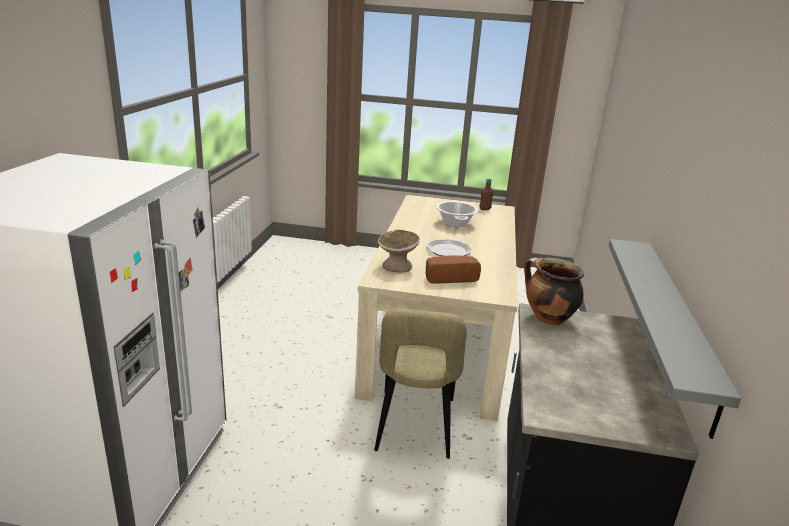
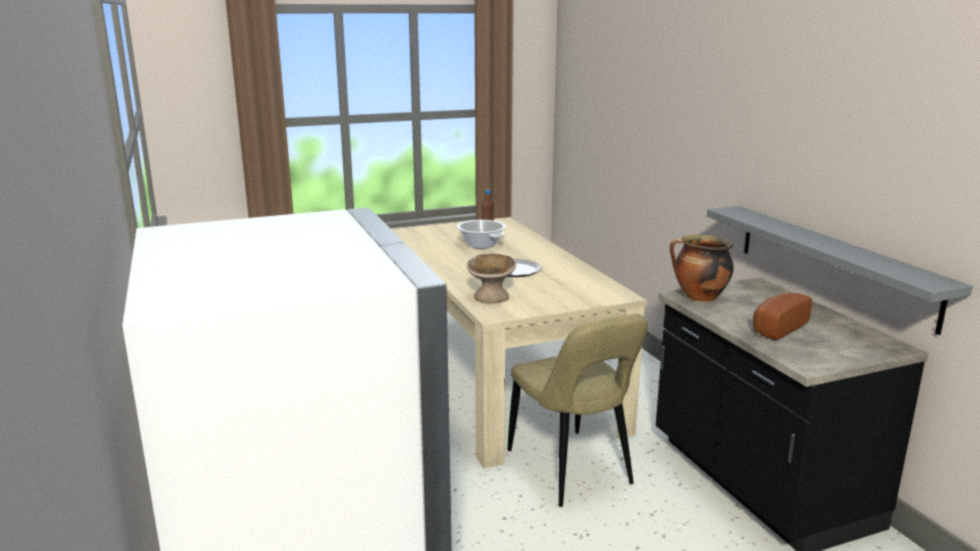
camera: 30 degrees left, 5 degrees down
(449, 278) = (555, 293): bread -> bread (776, 328)

